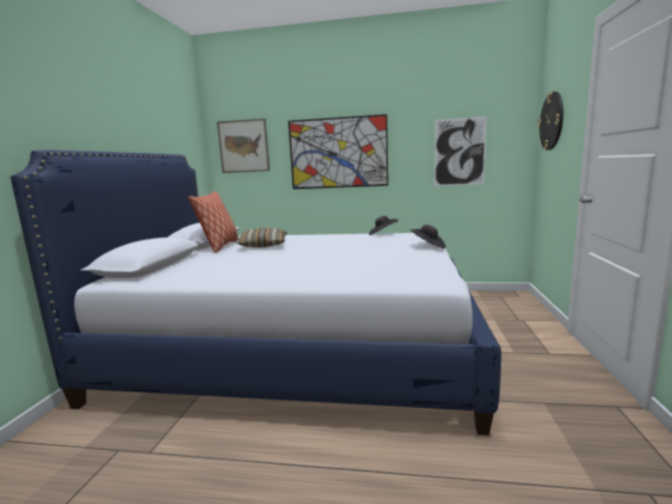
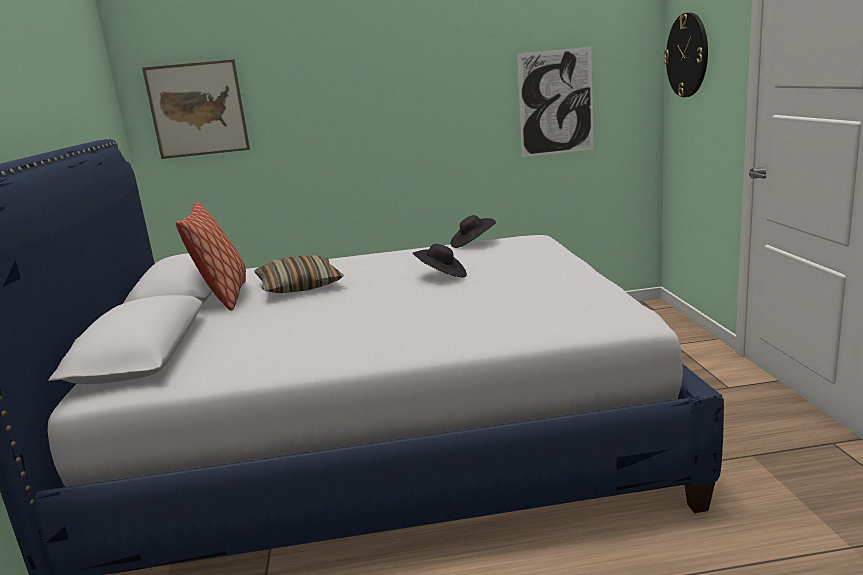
camera: 15 degrees left, 5 degrees up
(338, 153) = (367, 113): picture -> none
(428, 246) = (563, 261): black hat -> black hat (441, 276)

